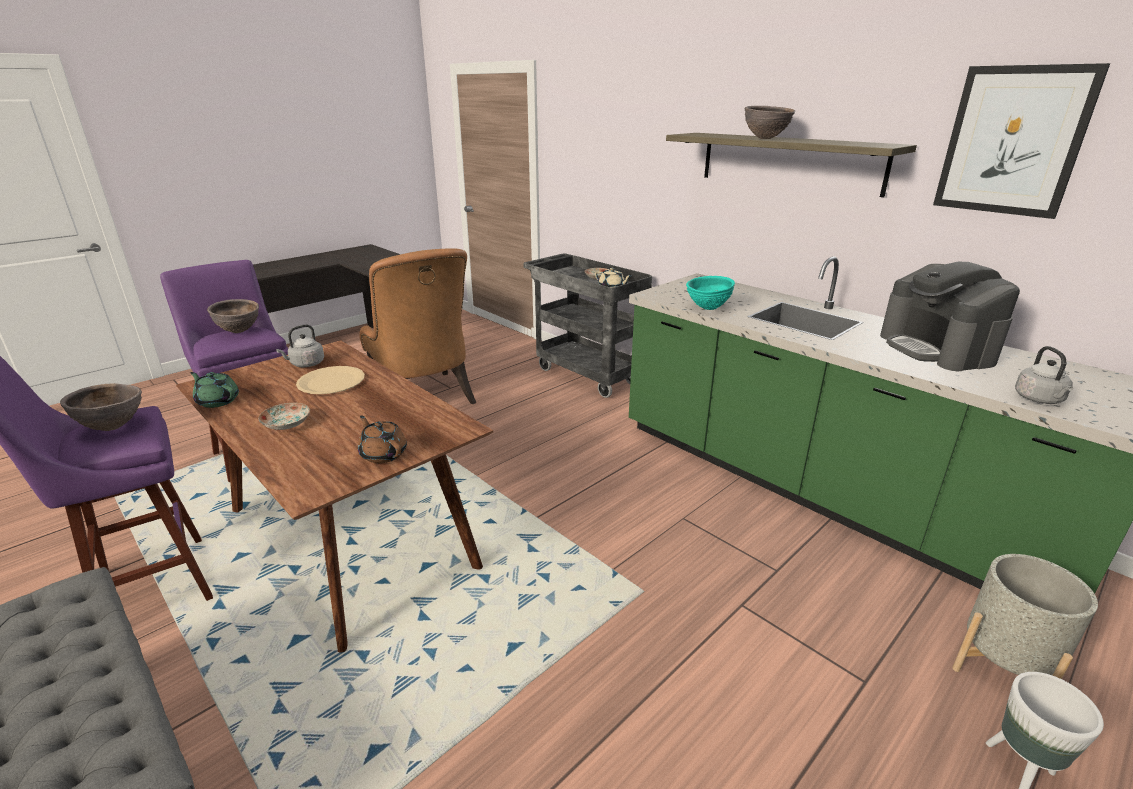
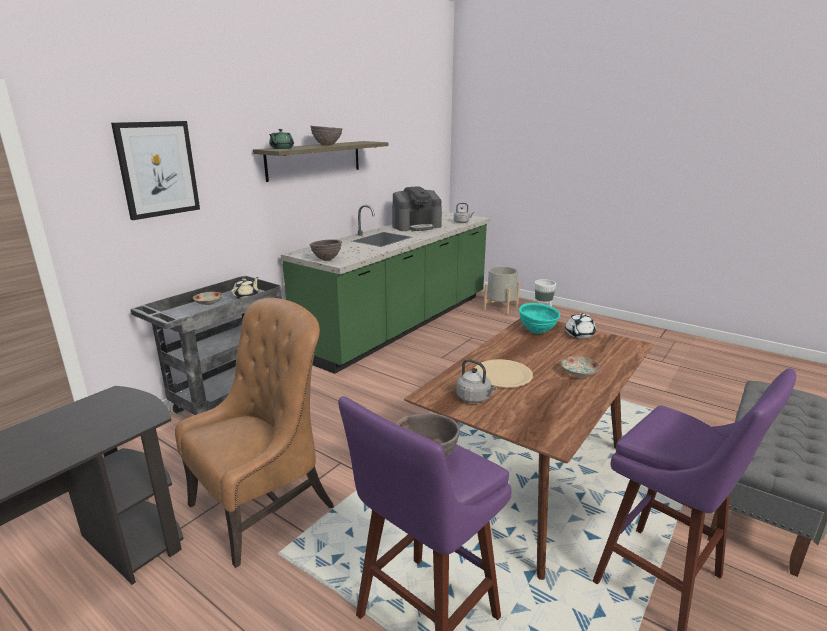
camera: 100 degrees left, 5 degrees down
(113, 427) = (674, 430): brown bowl -> brown bowl (326, 260)
(217, 401) = (576, 417): green teapot -> green teapot (281, 148)
(383, 454) = (579, 335): brown teapot -> white teapot
(708, 308) = (368, 252): turquoise bowl -> turquoise bowl (537, 332)
(1013, 141) = (389, 135): picture -> picture (158, 169)

